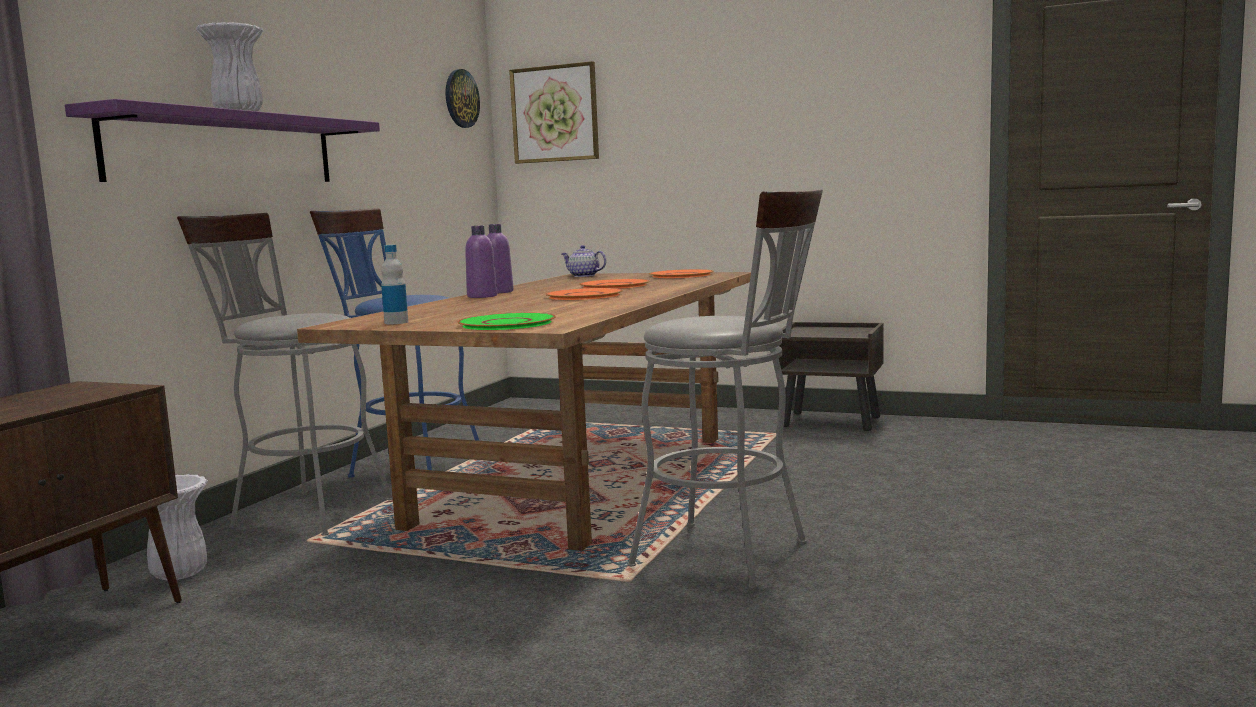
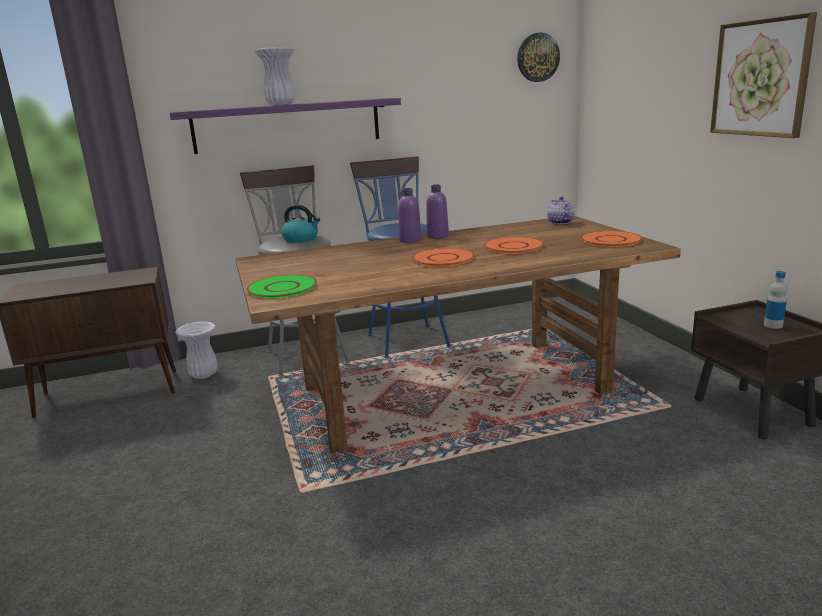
camera: 50 degrees right, 10 degrees up
(310, 314) = (301, 239): none -> kettle
(396, 322) = (270, 266): bottle -> bottle (773, 325)
(555, 114) = (614, 66): picture -> picture (760, 78)
(734, 557) = (382, 511): grey stool -> none

